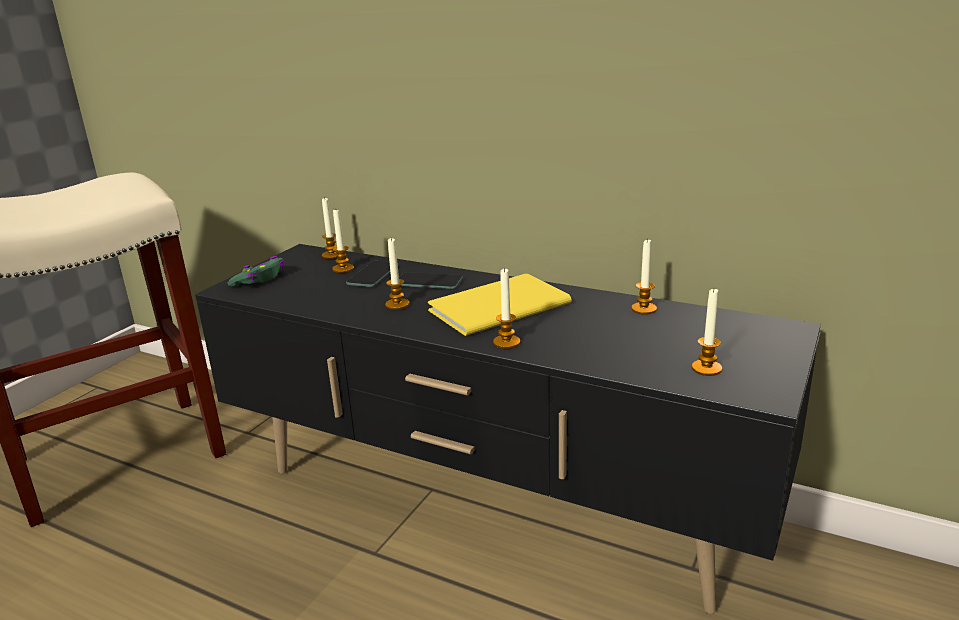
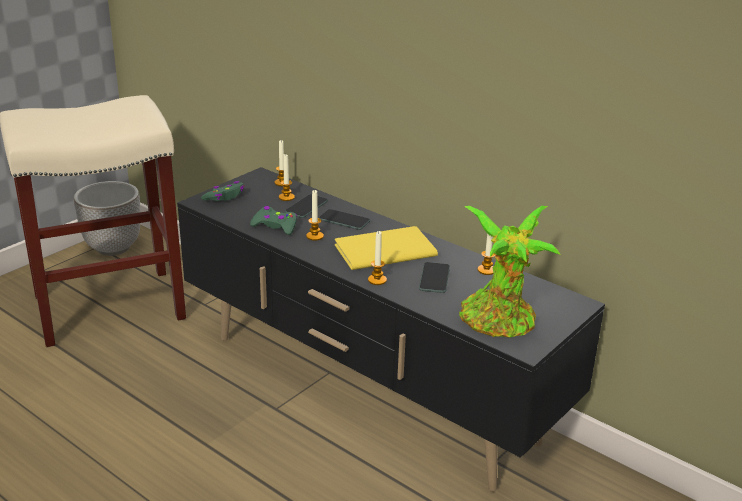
camera: 10 degrees right, 5 degrees up
(118, 385) = (112, 247): none -> planter
(339, 301) = (275, 226): none -> green game controller
(582, 328) = (434, 278): none -> phone
(706, 368) = (499, 323): candle -> potted plant

